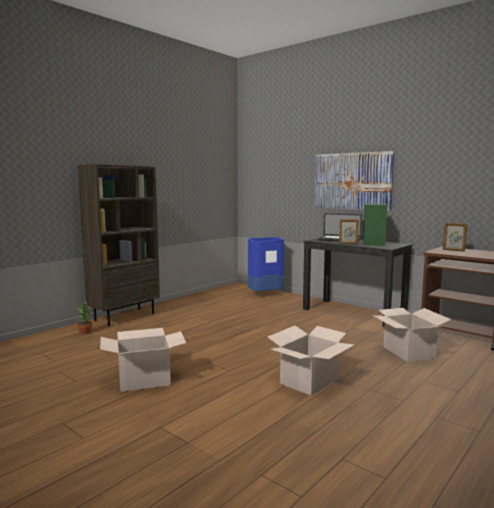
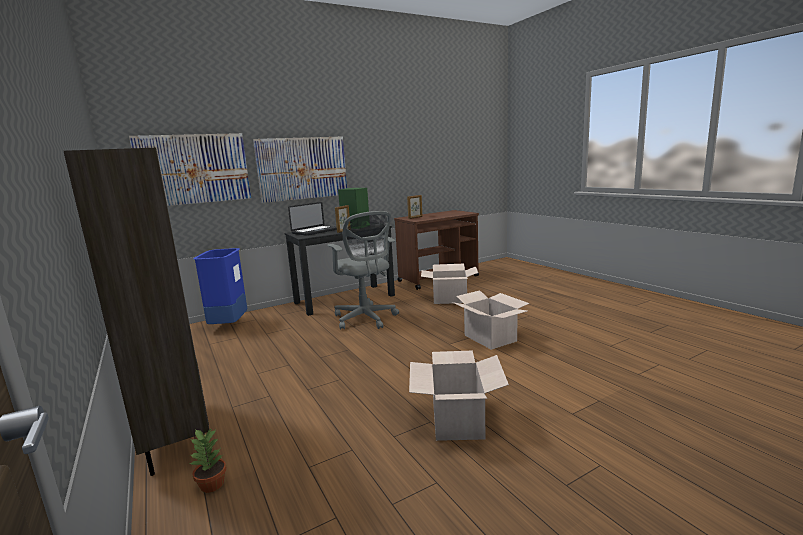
camera: 70 degrees left, 5 degrees up
(278, 176) = (194, 169): none -> picture
(312, 327) = (366, 319): none -> grey office chair

